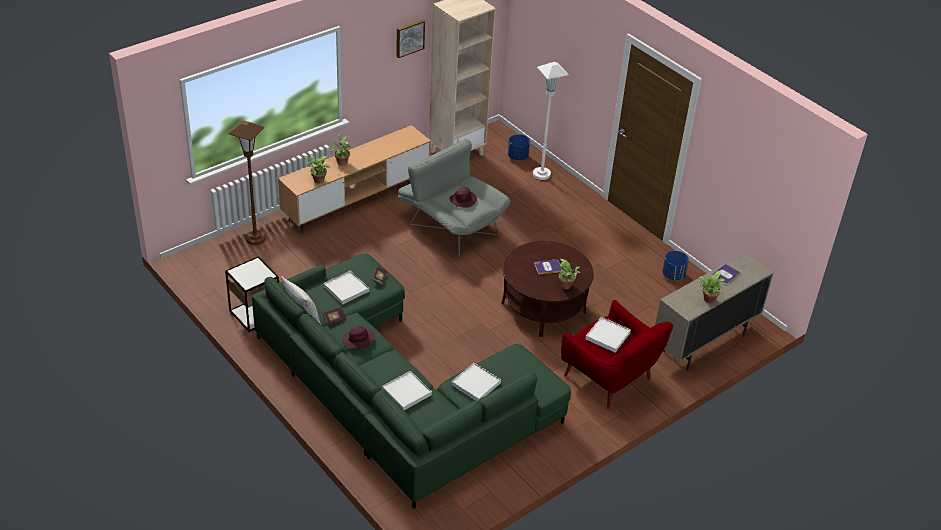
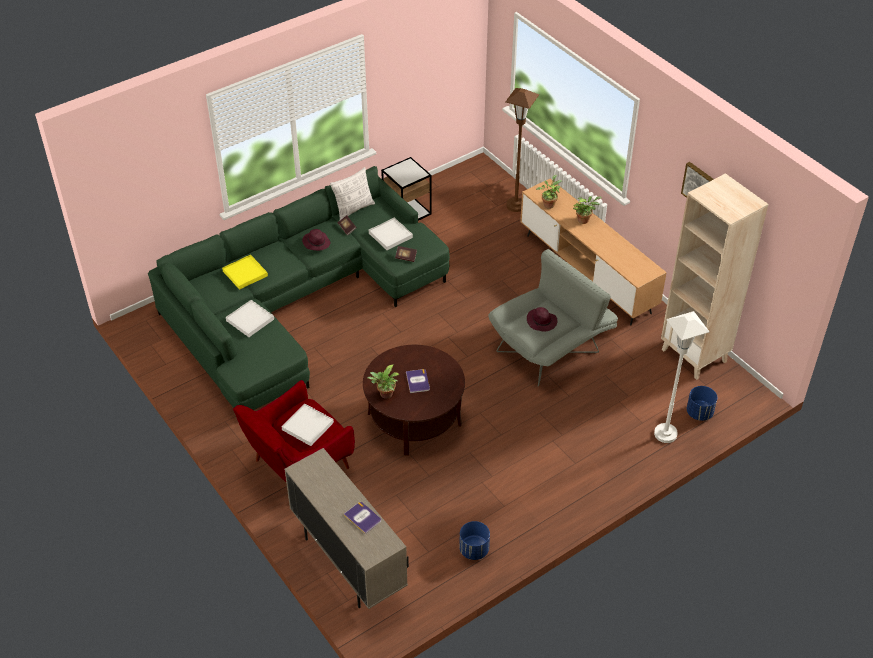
camera: 95 degrees right, 5 degrees up
(406, 392) = (245, 273): white tray -> yellow tray
(708, 300) = (317, 492): potted plant -> none

